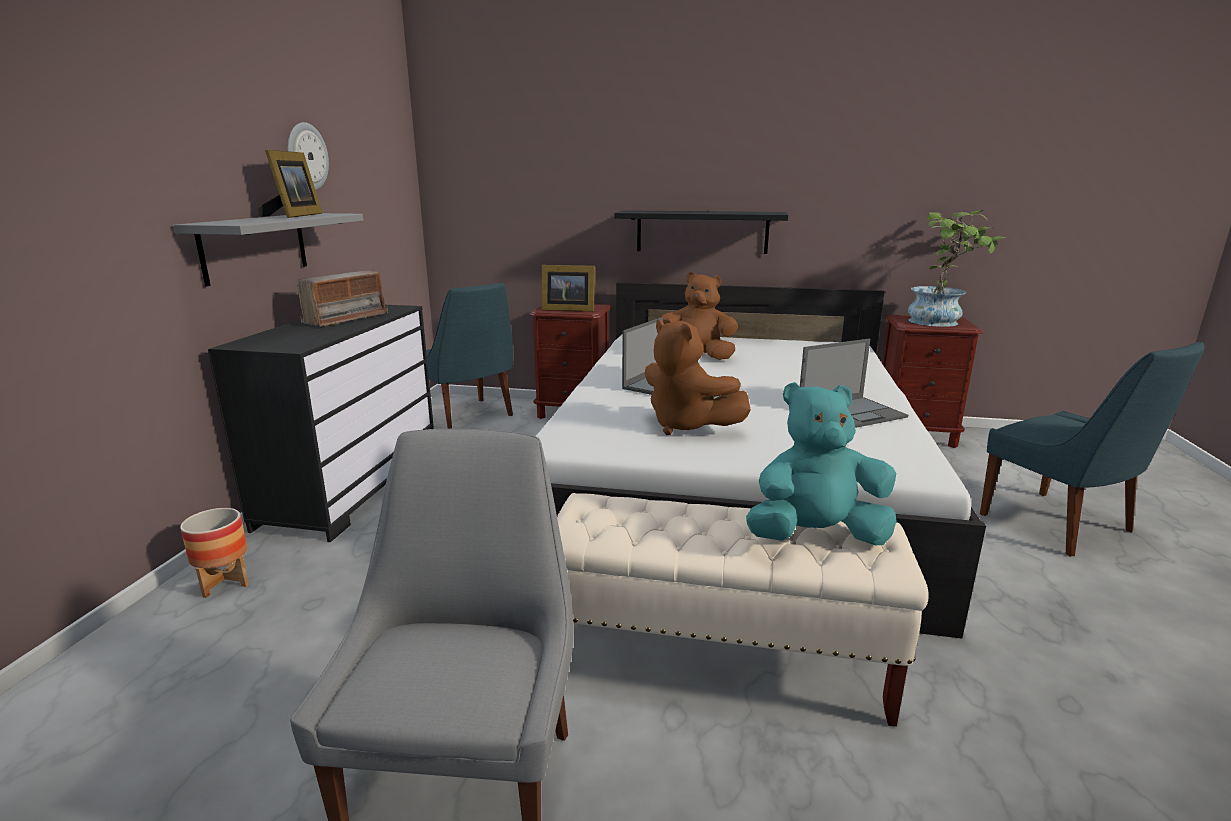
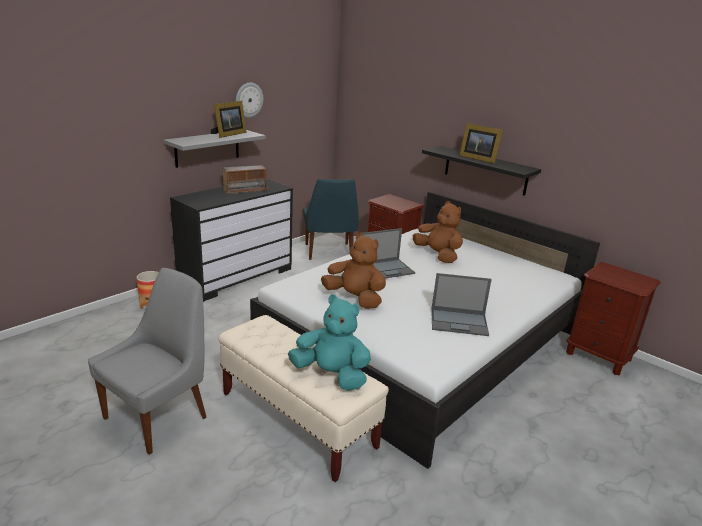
camera: 30 degrees right, 5 degrees up
(567, 309) = (390, 203): picture frame -> picture frame (477, 158)
(687, 426) = (355, 299): brown plush toy -> brown plush toy turned 135 degrees clockwise
(941, 322) = (628, 279): potted plant -> none
(1060, 525) = (602, 449): blue chair -> none

